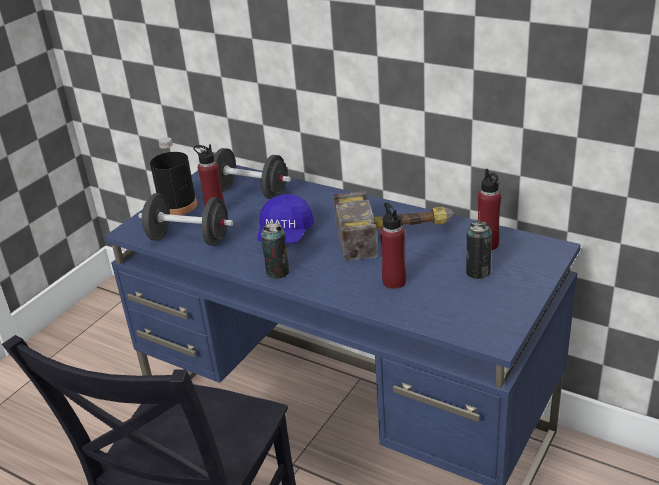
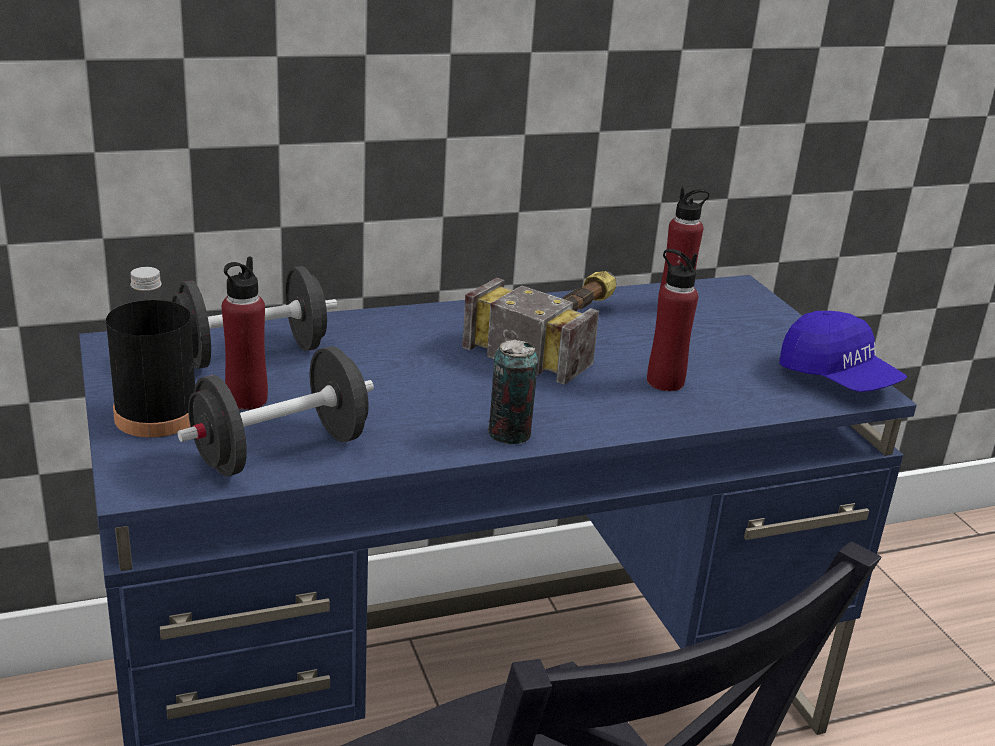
camera: 55 degrees left, 5 degrees down
(285, 235) = (422, 386): blue cap -> blue cap (837, 378)
(478, 272) = (722, 336): can -> none

